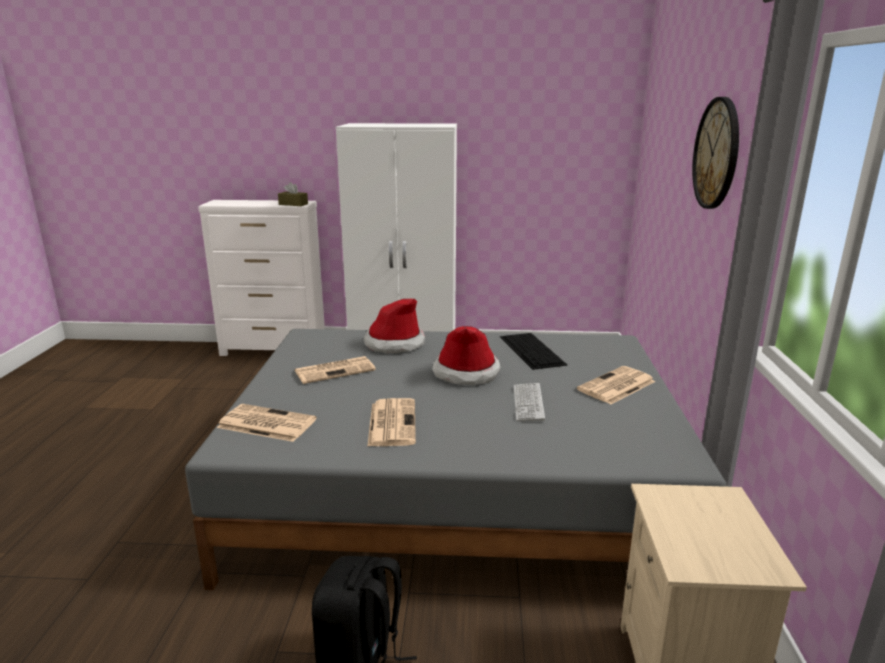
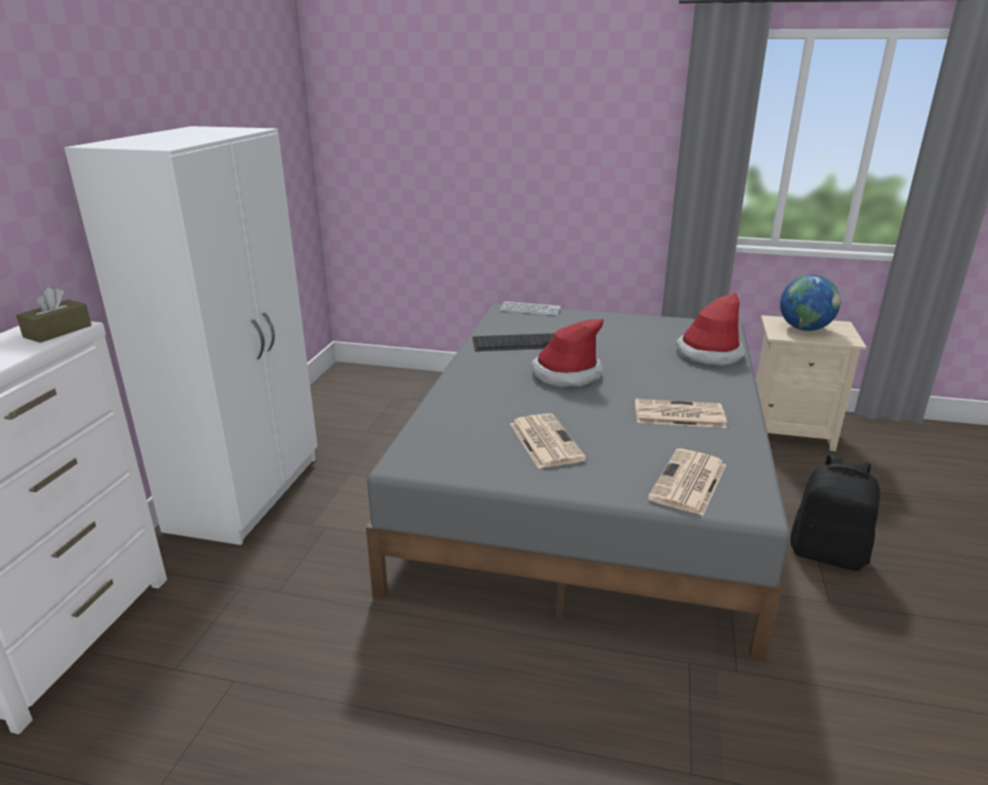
camera: 80 degrees left, 5 degrees up
(394, 343) = (470, 403): hat -> hat (709, 354)
(528, 403) = (635, 357): keyboard -> keyboard (530, 310)
(616, 386) = (604, 325): newspaper -> none
(707, 522) = (804, 329): none -> globe
(717, 154) = (566, 119): wall clock -> none

